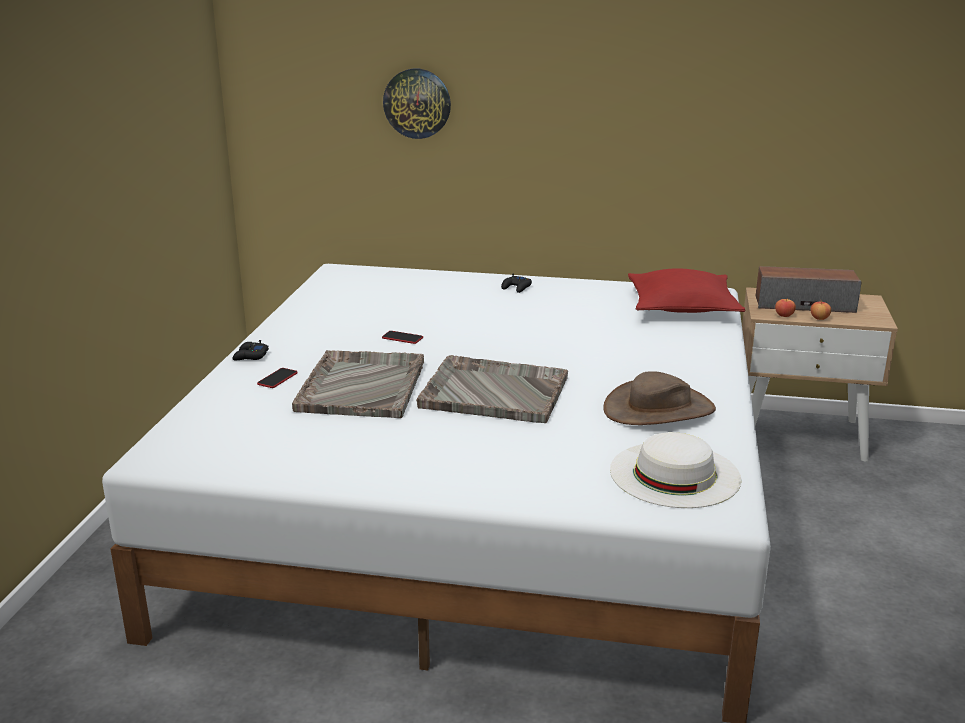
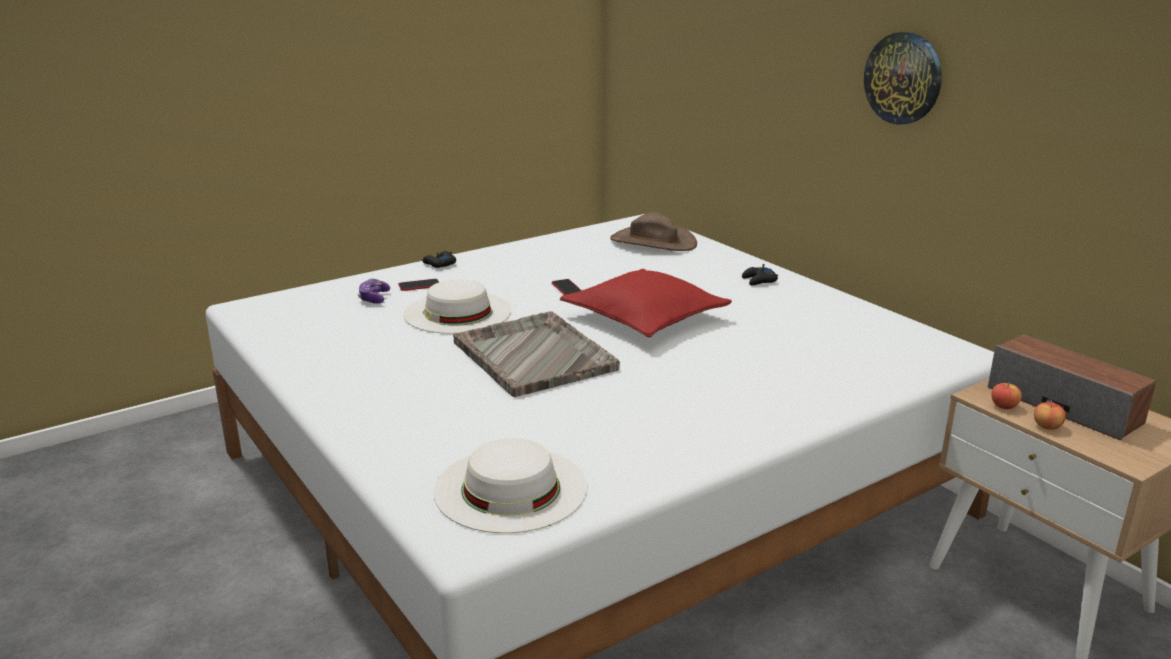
camera: 45 degrees right, 0 degrees up
(262, 403) = (374, 298): none -> game controller
(362, 386) = (457, 312): grey tray -> white hat
(417, 103) = (732, 60): wall clock -> wall clock (903, 78)
(659, 409) = (632, 431): brown hat -> brown hat (653, 242)
(682, 307) = (891, 353): red pillow -> red pillow (645, 318)

